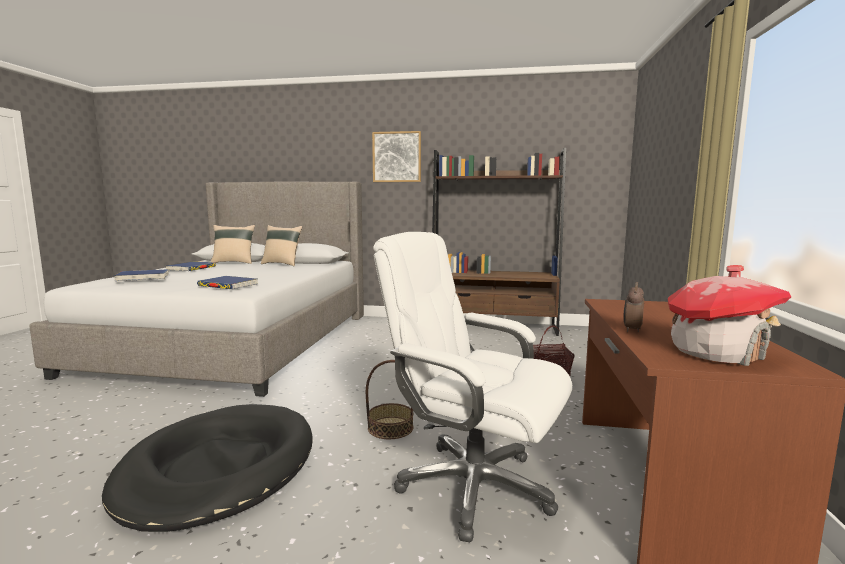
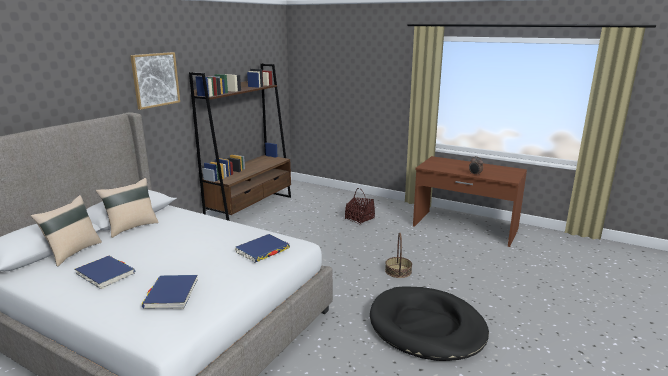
camera: 70 degrees left, 10 degrees up
(472, 486) = (459, 261): white office chair -> none
(717, 352) = (503, 172): toy house -> none

